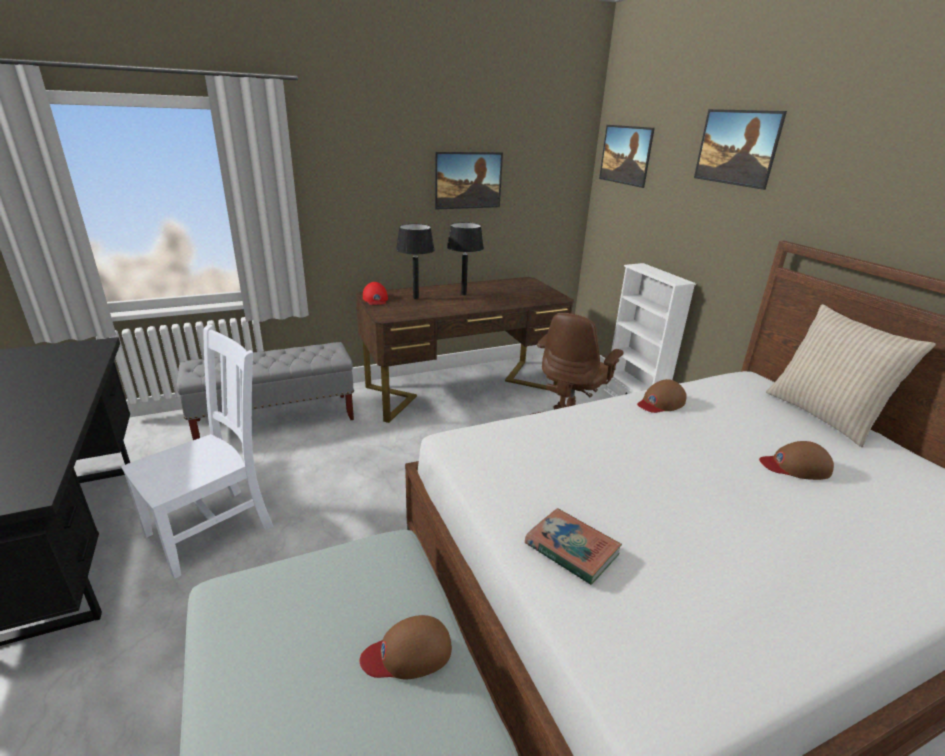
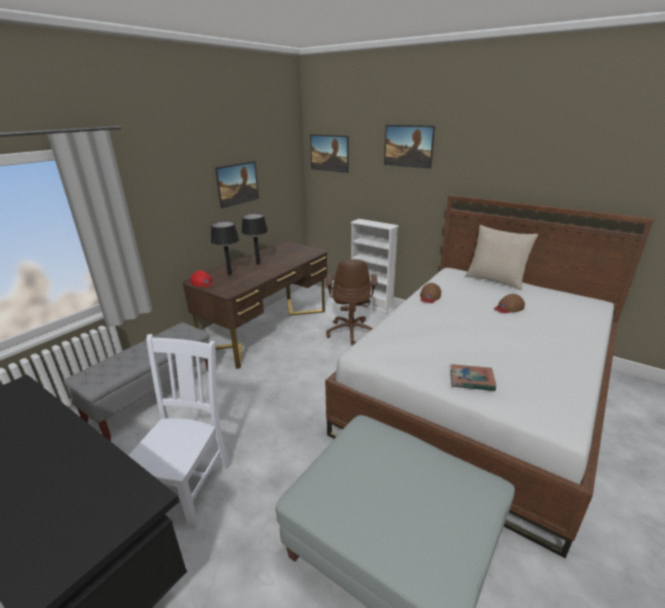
camera: 30 degrees left, 0 degrees up
(408, 653) = (431, 467): brown cap -> none

